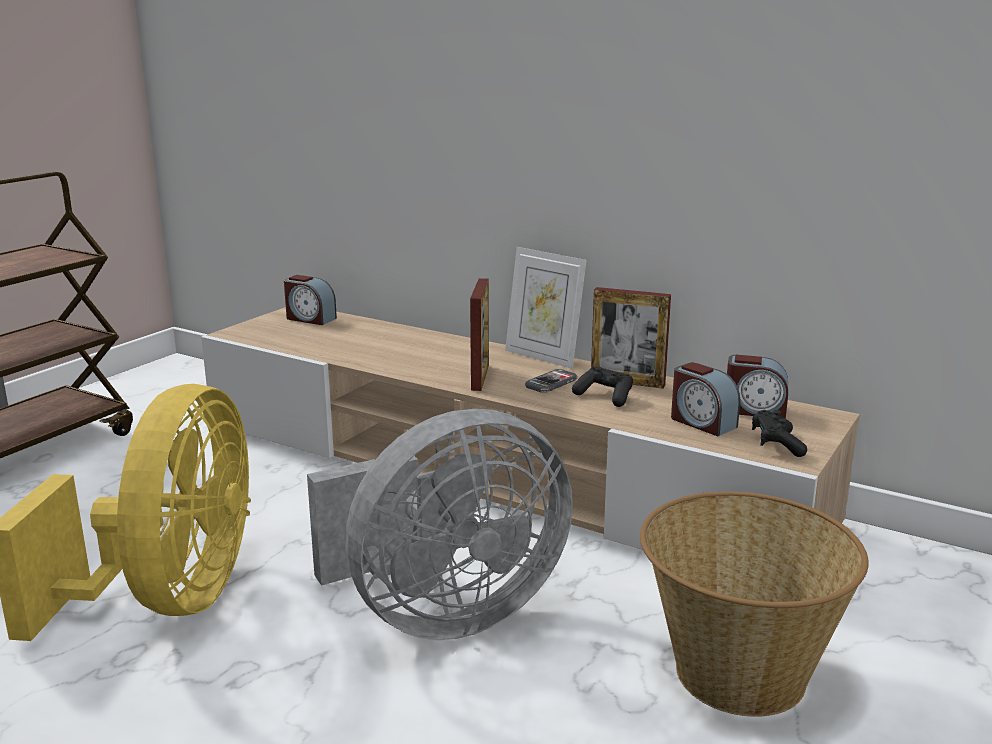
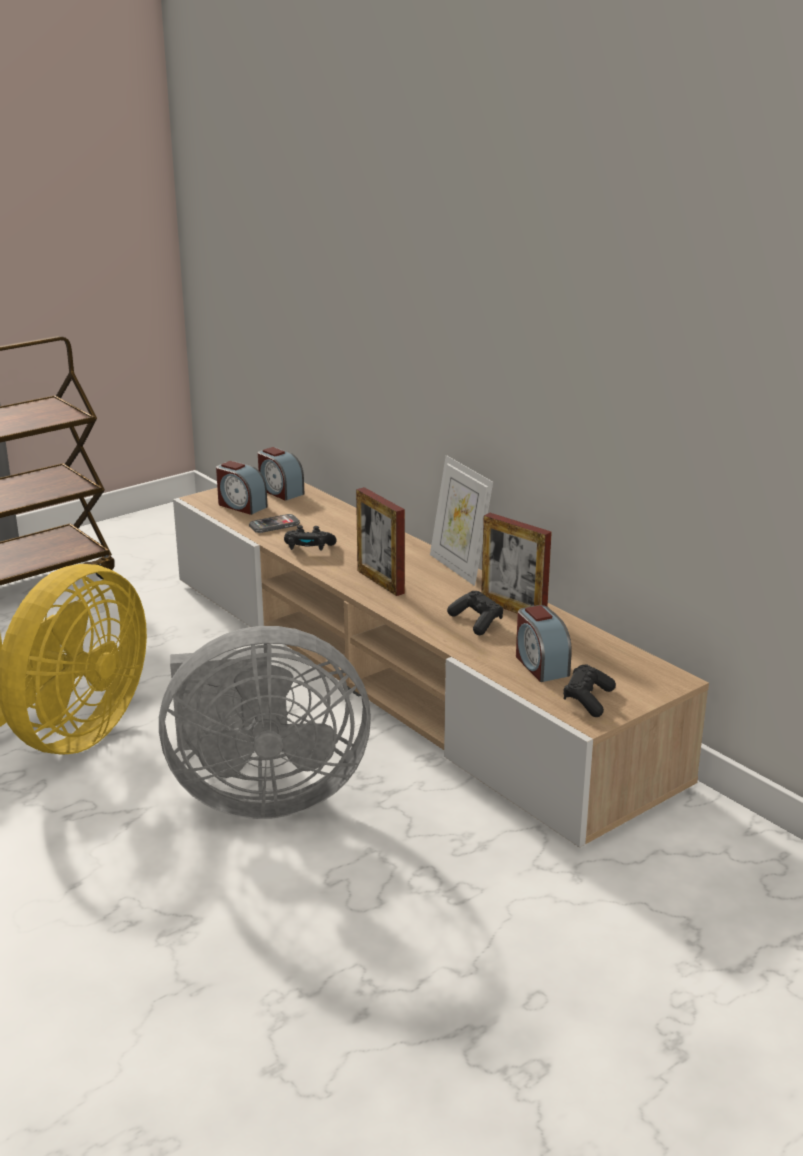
camera: 20 degrees right, 5 degrees up
(382, 360) = (308, 549): none -> black game controller
(480, 377) = (380, 582): picture frame -> picture frame turned 120 degrees clockwise
(551, 383) = (440, 598): phone -> phone (274, 525)
(738, 672) = (468, 900): basket -> none
(754, 410) = (605, 660): alarm clock -> alarm clock (241, 506)

